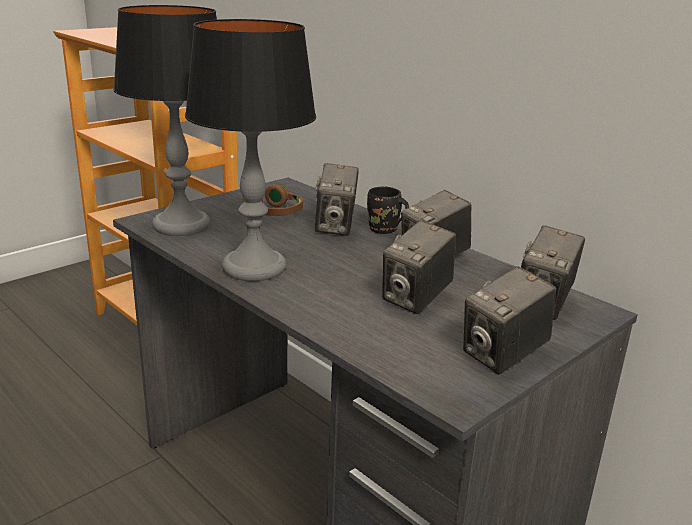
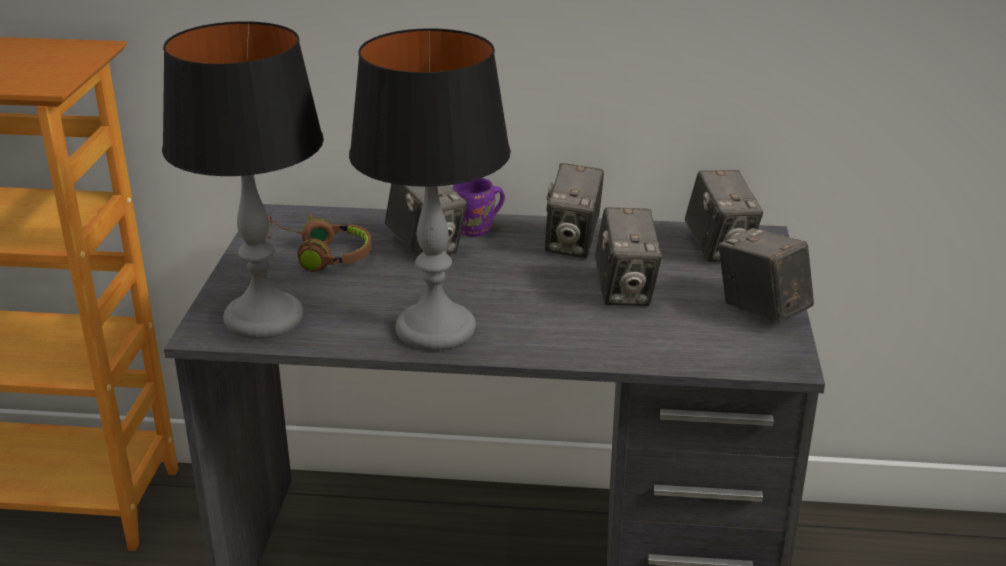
camera: 40 degrees left, 5 degrees up
(384, 230) = (477, 230): black mug -> purple mug
(503, 356) = (761, 310): camera -> camera turned 135 degrees clockwise

